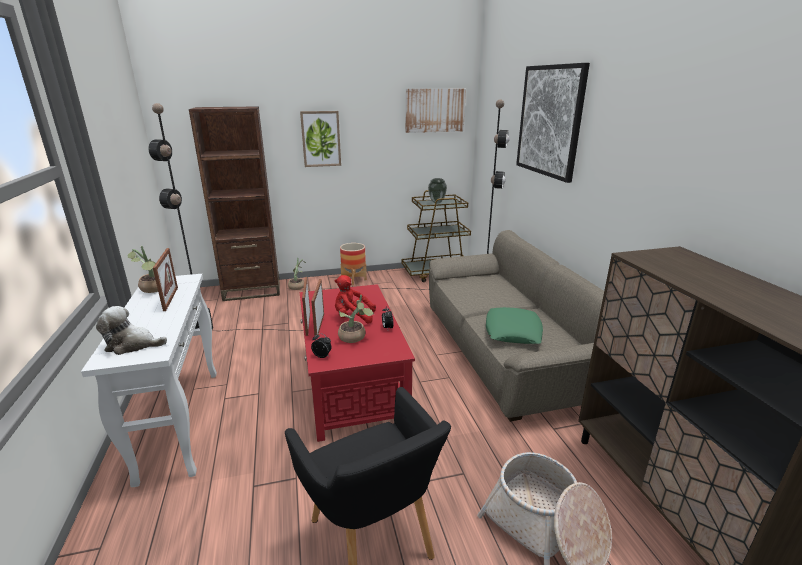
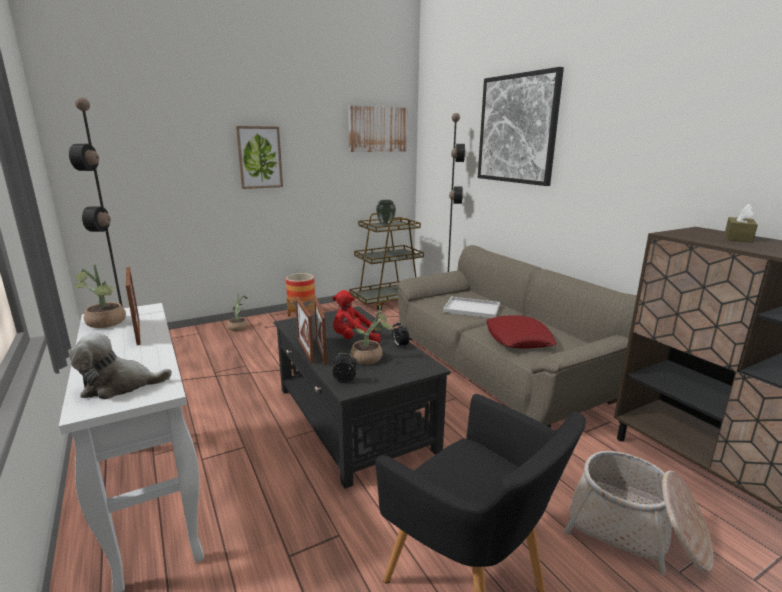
camera: 15 degrees left, 5 degrees down
(252, 290) = (184, 336): brown bookcase -> none
(352, 383) = (353, 418): red coffee table -> black coffee table
(489, 294) = (473, 308): none -> white tray
(513, 331) = (518, 338): green pillow -> red pillow
(702, 267) = (738, 237): none -> brown tissue box

